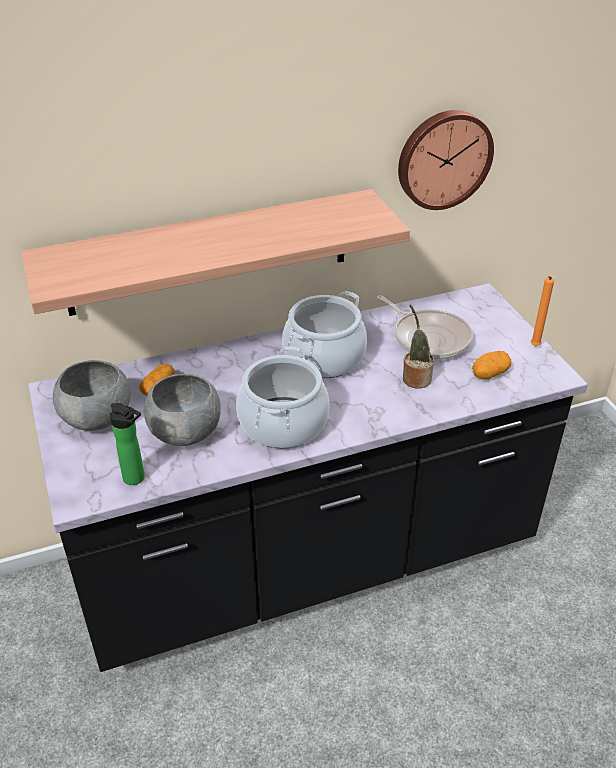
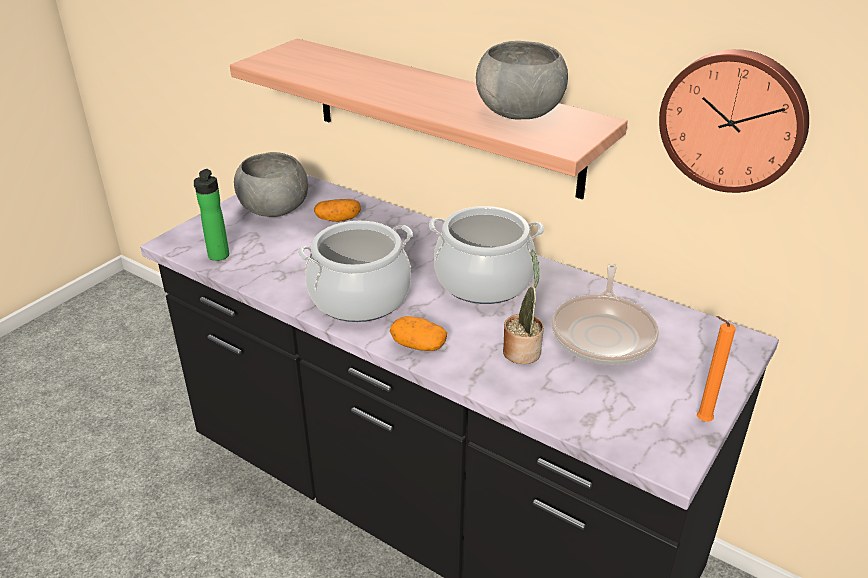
camera: 55 degrees right, 5 degrees down
(184, 432) = (296, 254): grey bowl -> grey bowl (518, 112)
(489, 373) = (599, 402): potato -> potato (418, 345)

